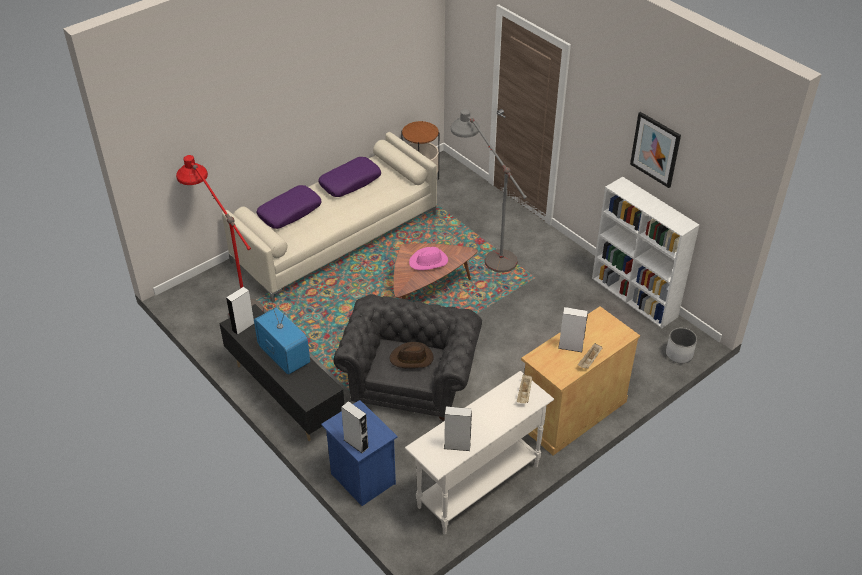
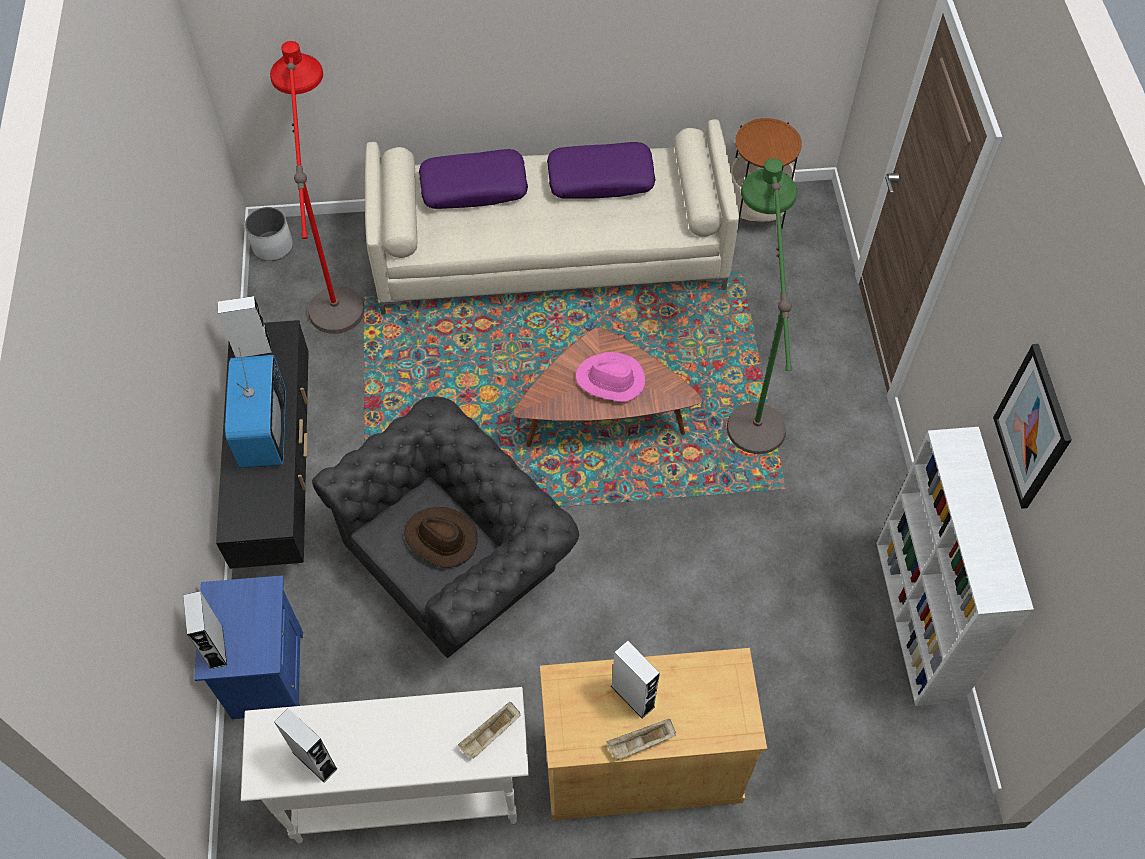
camera: 35 degrees right, 15 degrees up
(485, 250) = (749, 394): grey floor lamp -> green floor lamp
(678, 354) = (903, 772): white planter -> white planter (272, 246)

